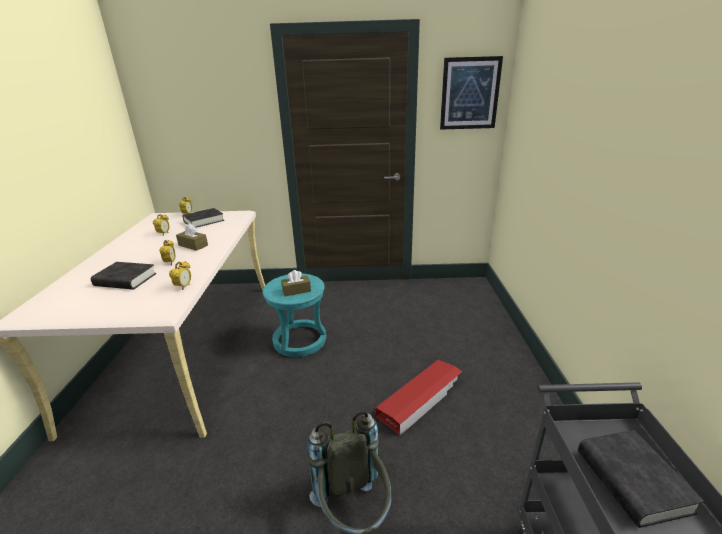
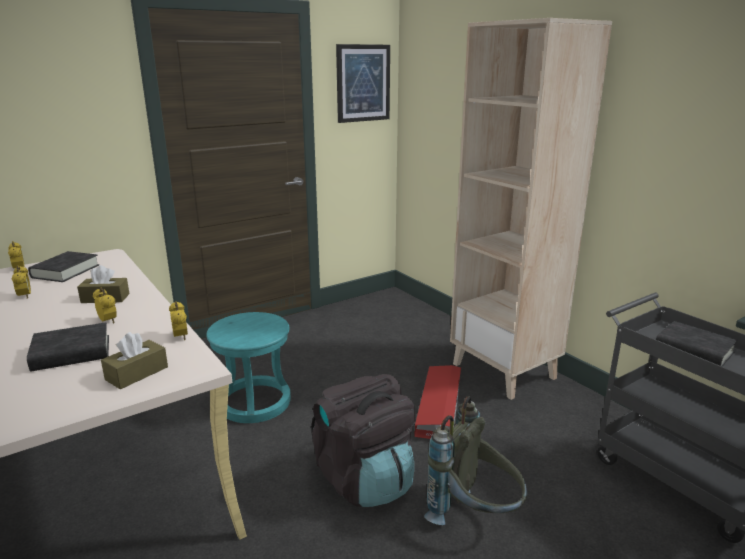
camera: 35 degrees left, 5 degrees down
(296, 290) = (257, 330): brown tissue box -> brown tissue box (137, 373)
(308, 434) = (364, 479): none -> black backpack
(512, 389) = (505, 371): none -> beige bookcase

